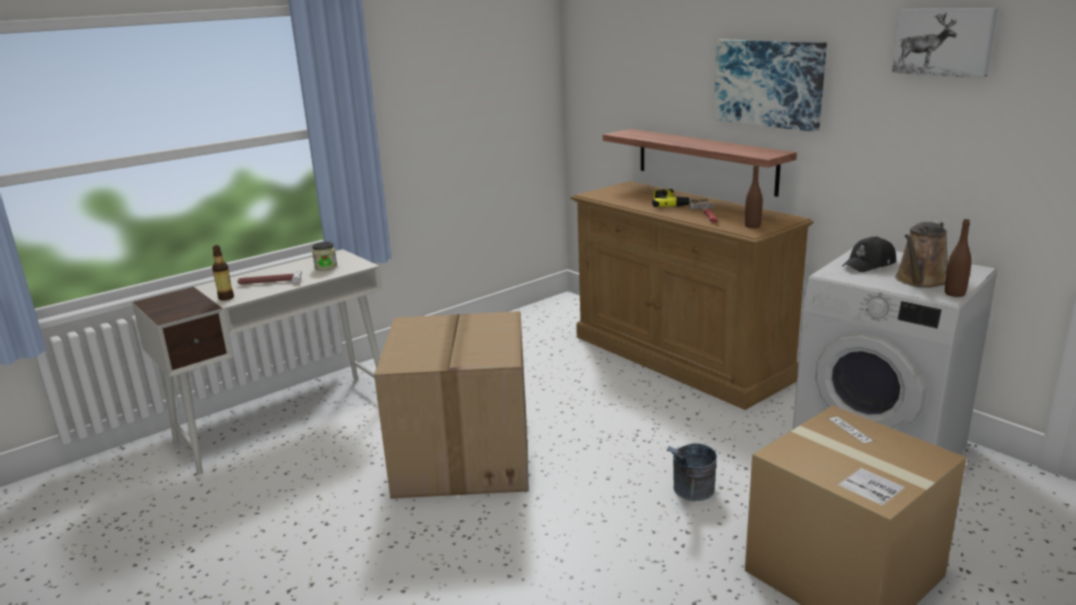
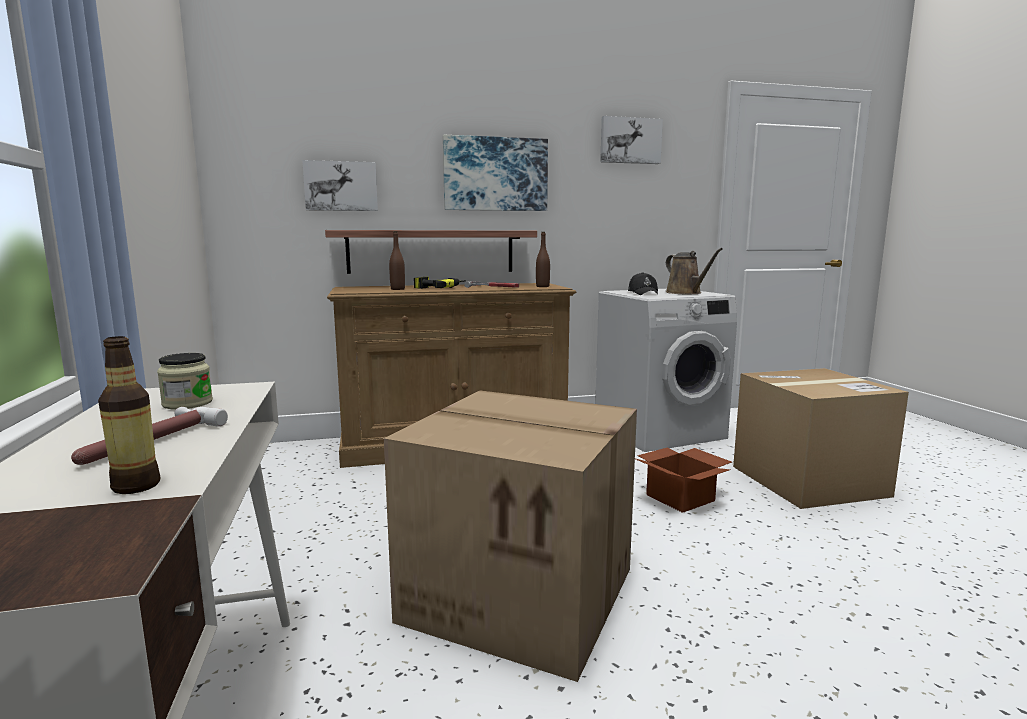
camera: 65 degrees left, 10 degrees down
(641, 89) = (341, 186): none -> picture
(690, 493) = (682, 498): grey bucket -> cardboard box
(954, 294) = (714, 293): brown bottle -> brown bottle (397, 289)

